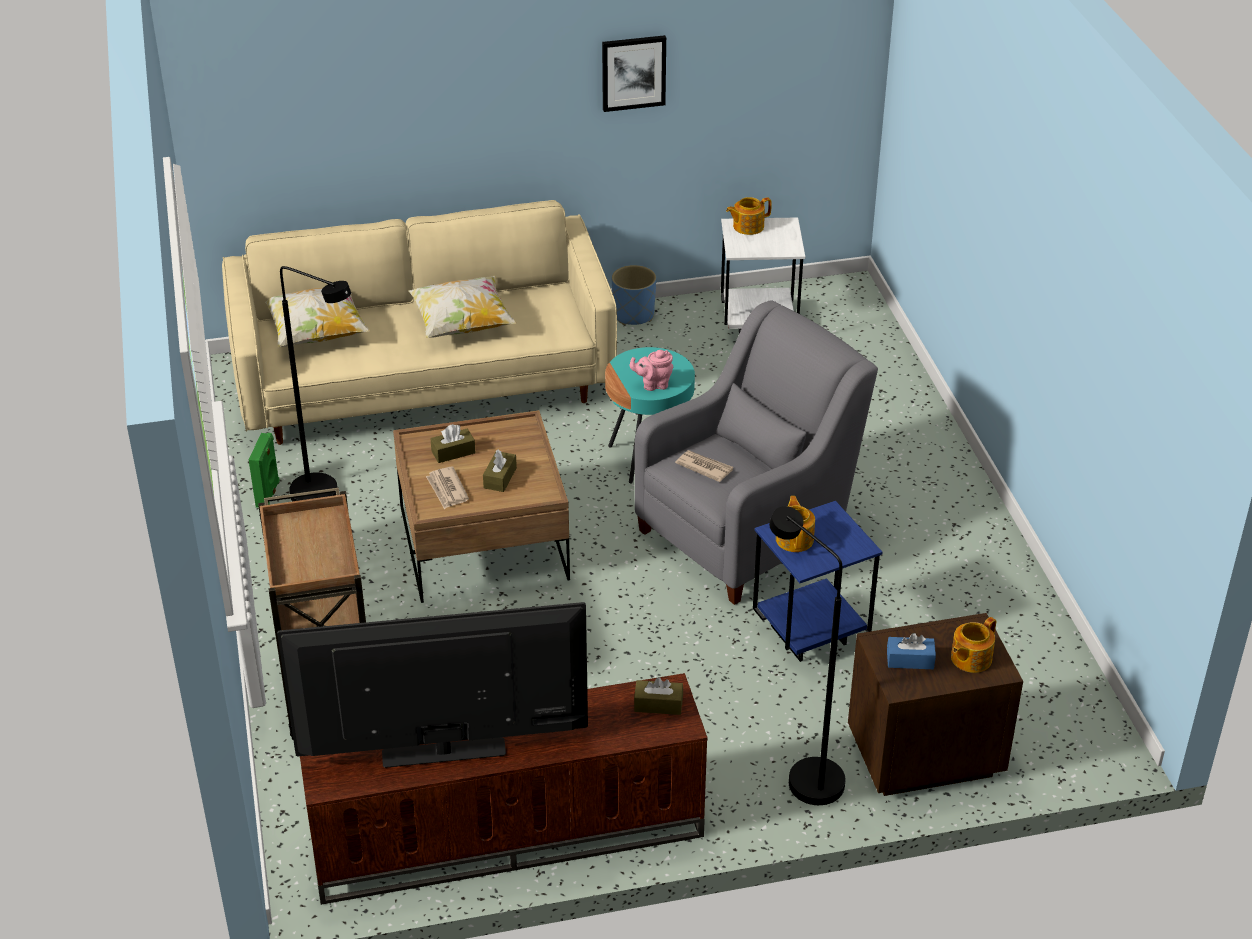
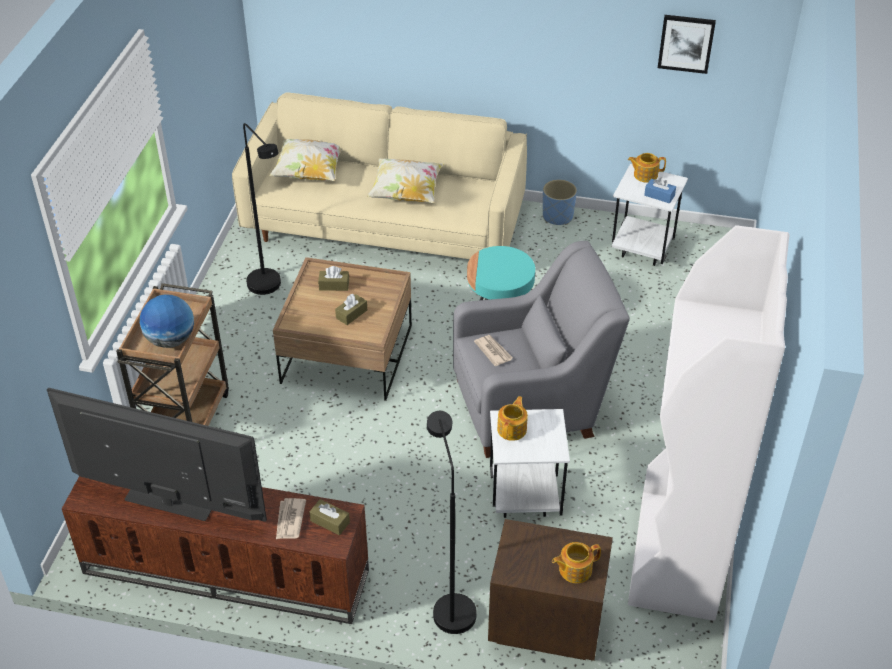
camera: 25 degrees right, 5 degrees up
(268, 494) = (236, 275): green speaker -> none
(326, 560) = (171, 340): none -> globe
(447, 490) = (311, 311): newspaper -> newspaper (289, 520)
(633, 72) = (577, 38): picture -> picture (686, 43)
(653, 384) = (497, 277): pink teapot -> none
(810, 636) = (524, 501): blue side table -> white side table
(910, 660) = (529, 554): blue tissue box -> blue tissue box (659, 195)
(1018, 636) = (677, 556): none -> white bookcase

